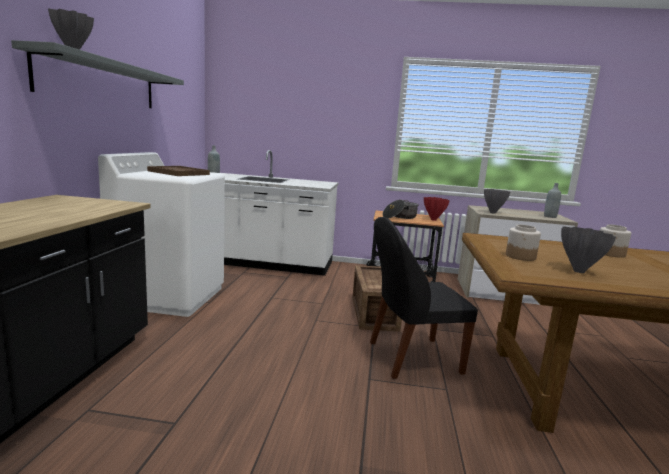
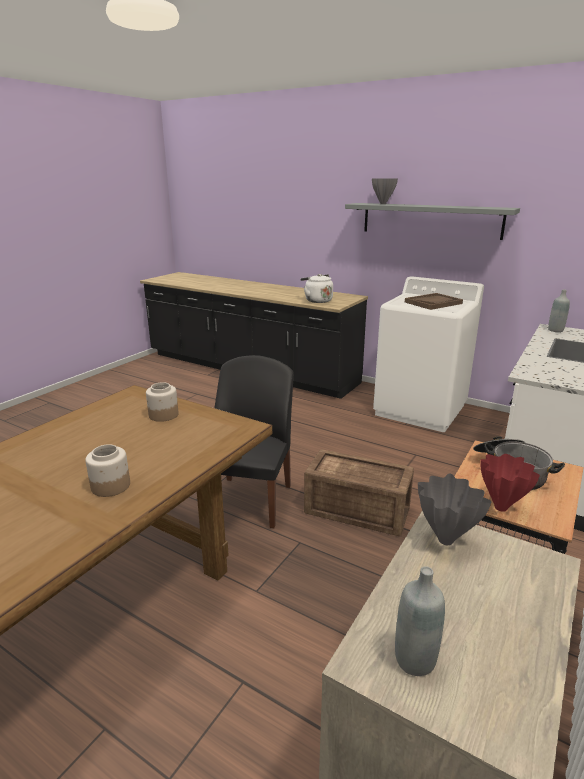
camera: 115 degrees right, 10 degrees up
(85, 208) = (317, 300): none -> white kettle
(578, 271) = (106, 423): grey vase -> none

